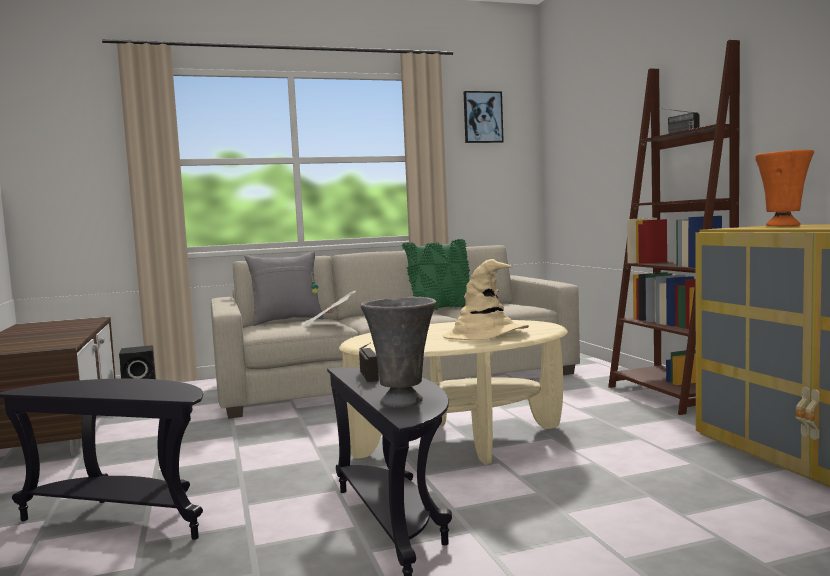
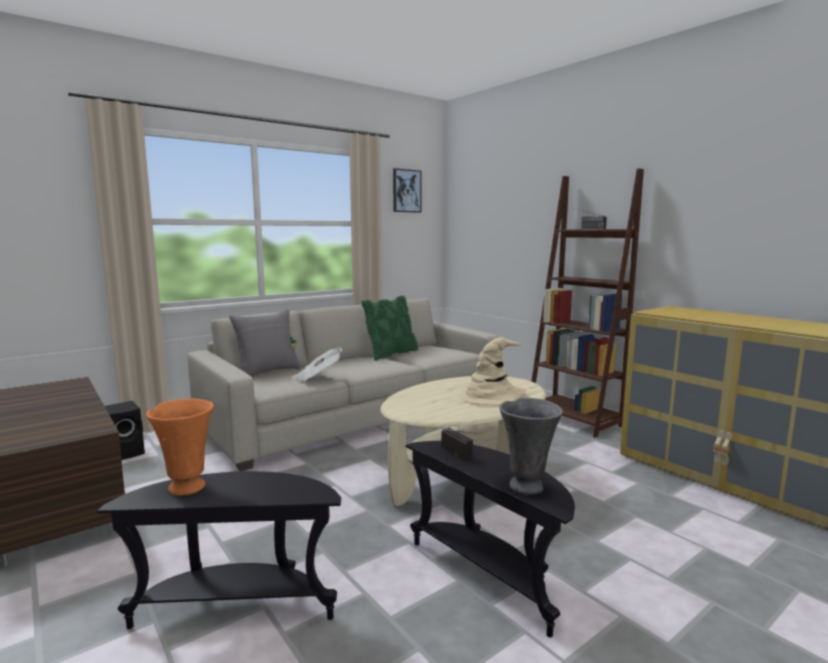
camera: 20 degrees left, 5 degrees up
(782, 226) = (684, 311): orange vase -> orange vase (187, 486)

